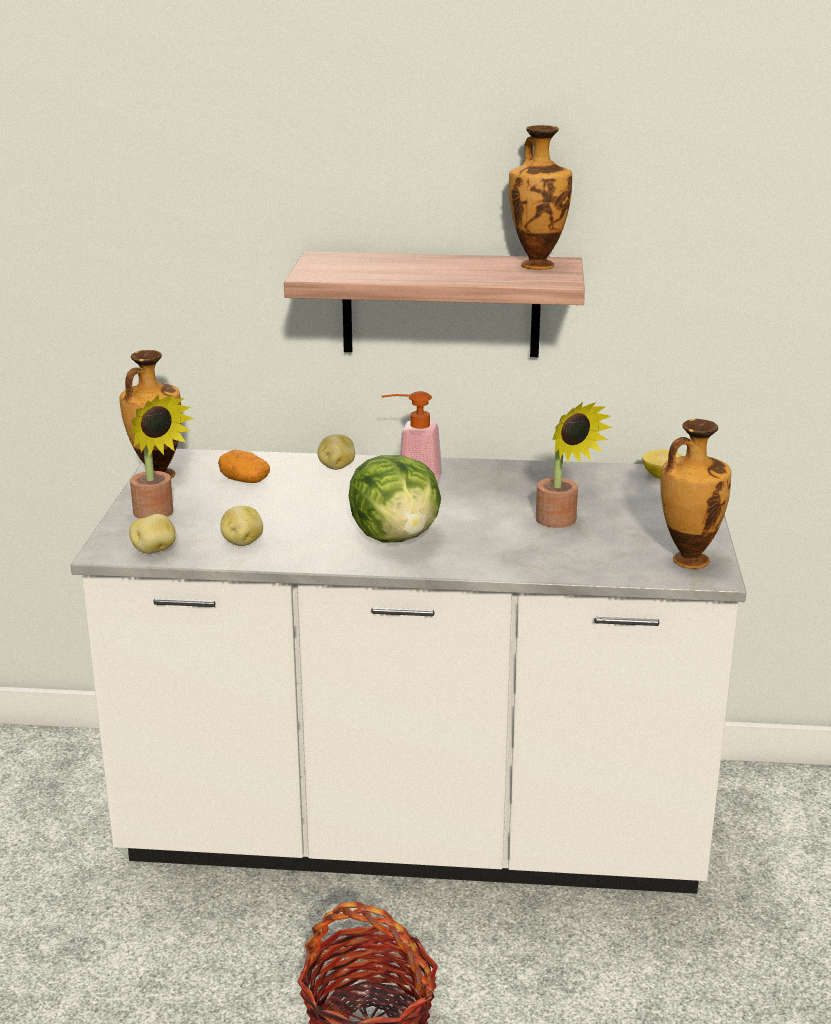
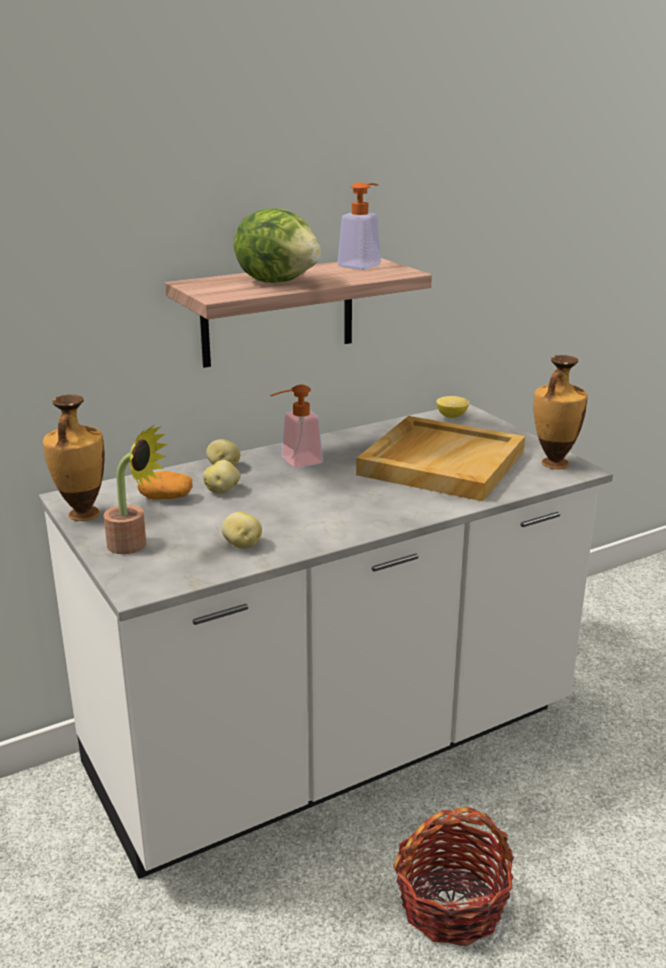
camera: 35 degrees left, 0 degrees up
(155, 550) = (180, 575): potato -> potato (222, 490)
(396, 537) = (351, 505): lettuce -> lettuce (279, 281)
(537, 264) = (363, 265): vase -> soap dispenser
(560, 522) = (441, 462): potted plant -> beige tray

